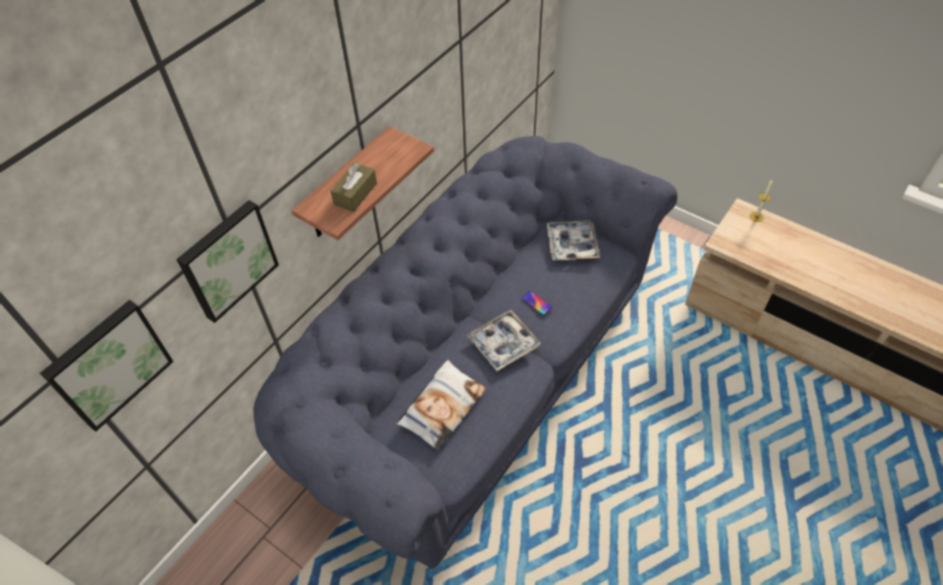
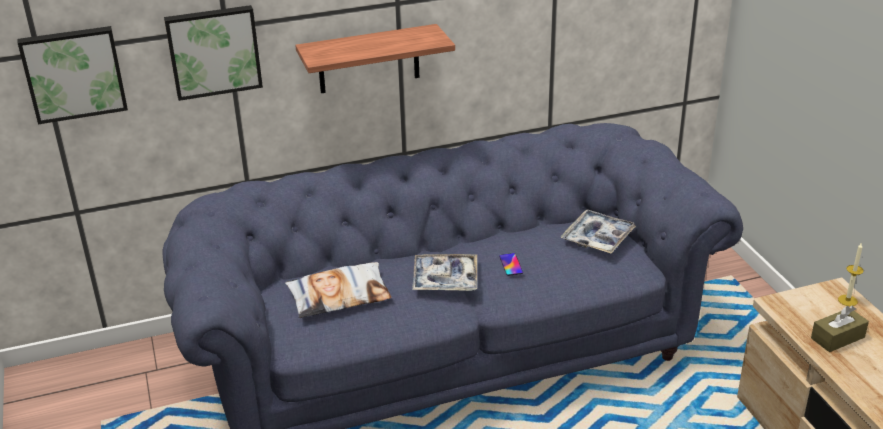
camera: 35 degrees right, 20 degrees down
(355, 194) = (354, 50): brown tissue box -> brown tissue box (837, 338)

